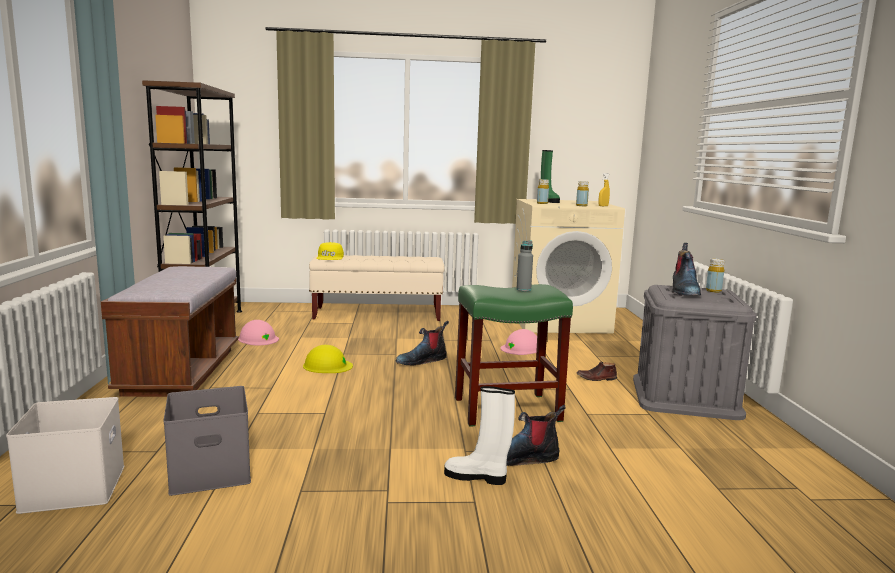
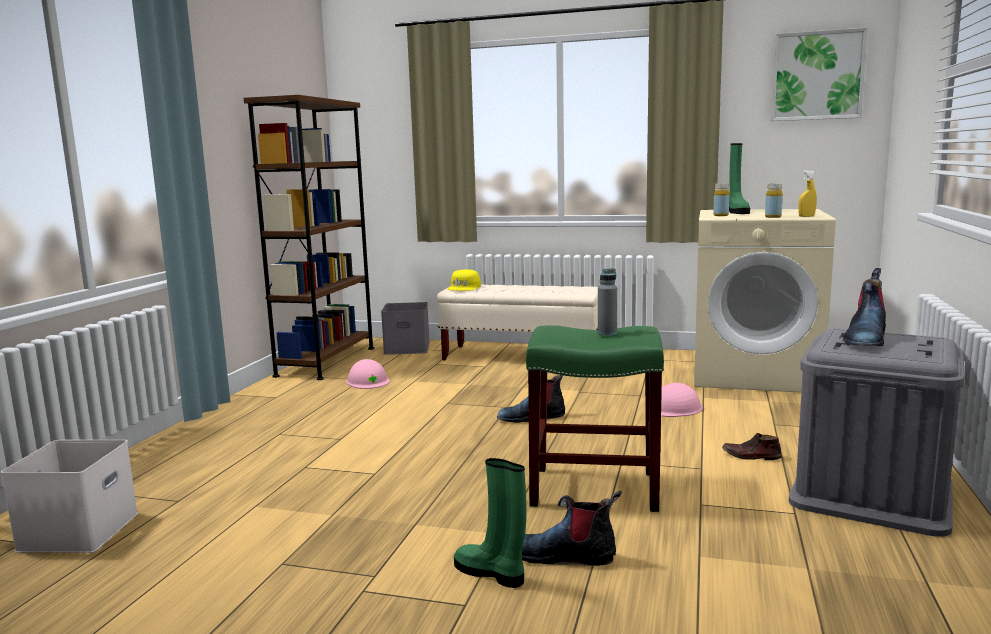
camera: 20 degrees right, 0 degrees up
(181, 371) = (265, 413): brown bench -> none
(208, 472) = (208, 530): grey storage box -> grey storage box (406, 348)
(327, 366) = (418, 417): yellow hard hat -> none
(477, 477) = (491, 573): white boot -> green boot
(596, 104) = (817, 76): none -> picture
(713, 291) = (917, 339): yellow bottle -> none

